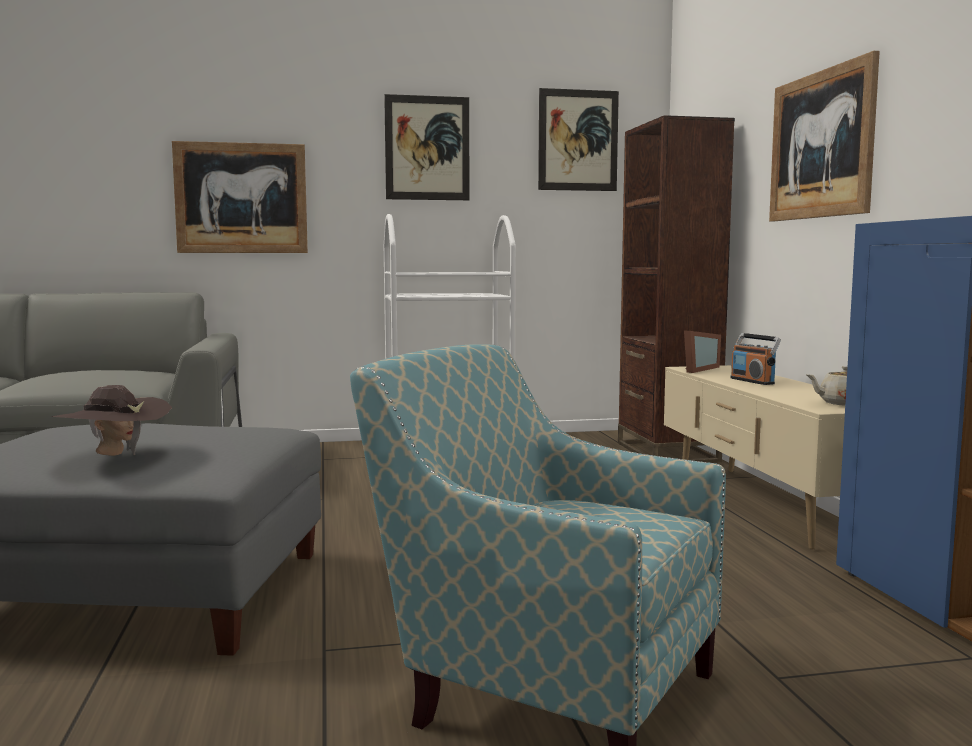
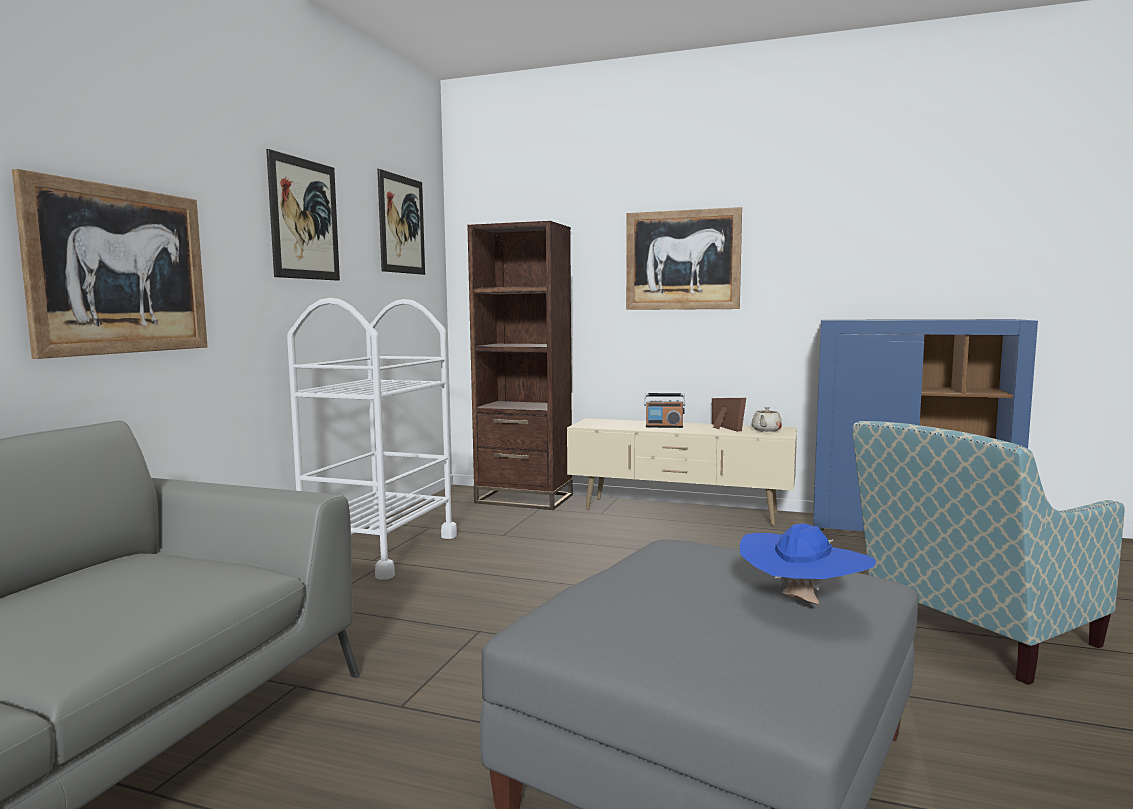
camera: 60 degrees left, 0 degrees up
(114, 456) = (802, 604): brown hat -> blue hat
(696, 369) = (594, 425): picture frame -> picture frame (723, 428)

